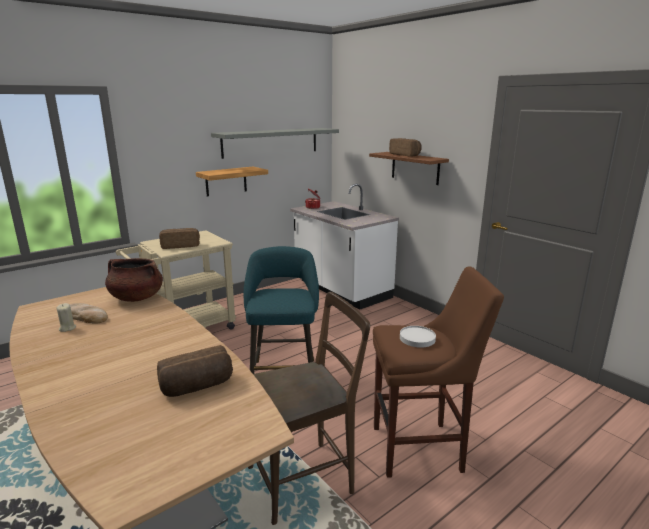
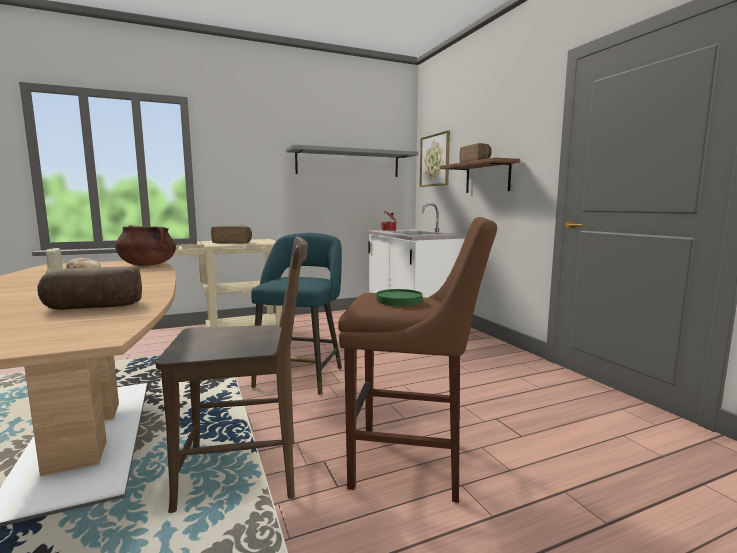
camera: 15 degrees right, 10 degrees down
(226, 181) = (299, 196): shelf -> none
(355, 138) = (435, 160): none -> picture
(417, 338) = (399, 300): white plate -> green plate

